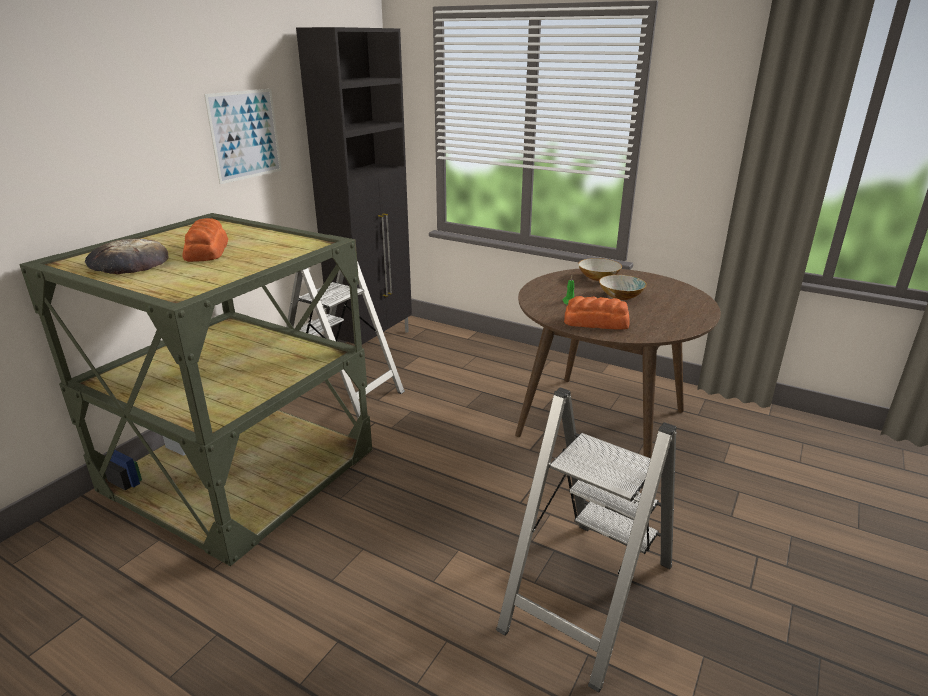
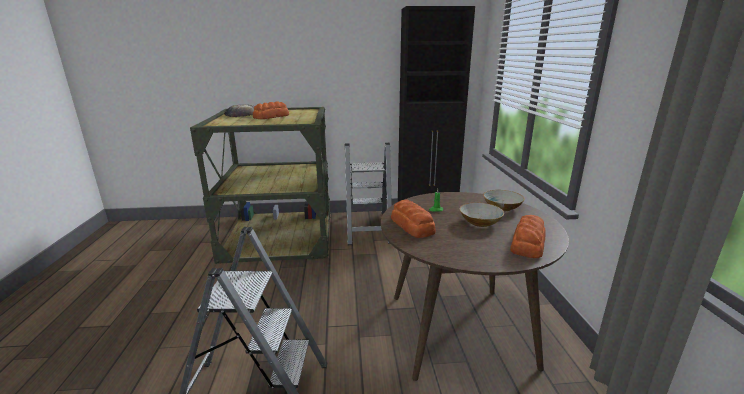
camera: 55 degrees right, 5 degrees down
(245, 135) = (355, 69): picture -> none
(679, 296) = (528, 243): none -> bread

